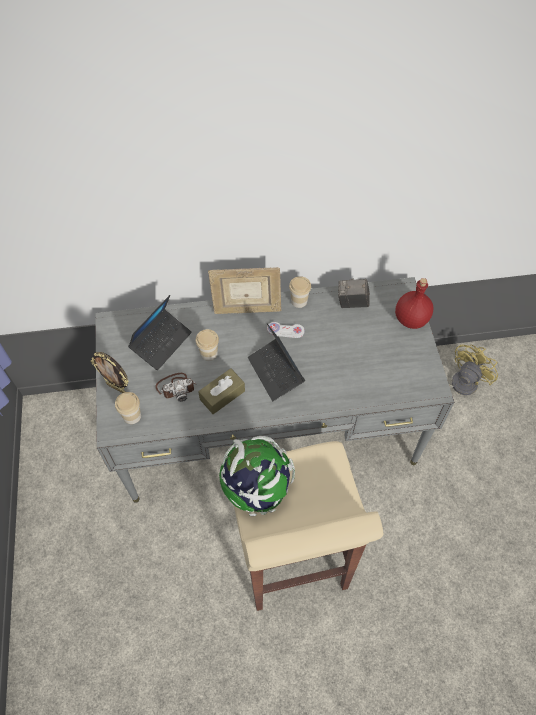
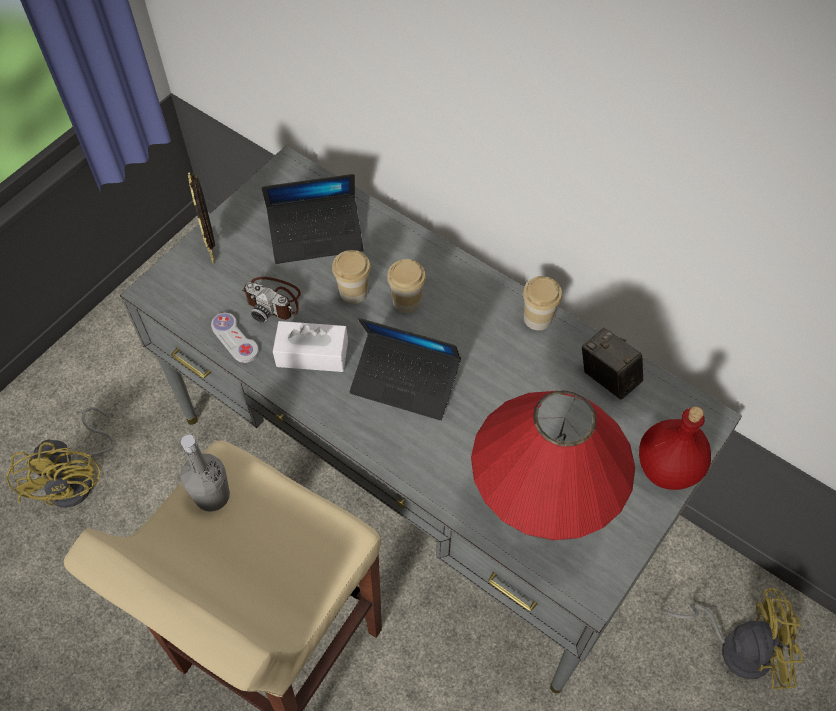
camera: 45 degrees right, 0 degrees up
(108, 579) = (78, 479): none -> yellow fan
(132, 416) = (192, 292): cup -> cup (406, 301)
(222, 395) = (312, 354): brown tissue box -> white tissue box
(246, 309) = (458, 276): picture frame -> none
(256, 489) = (212, 496): globe -> grey bottle
(276, 372) = (405, 381): laptop -> laptop turned 90 degrees counterclockwise
(285, 330) = (477, 341): white game controller -> white game controller (235, 338)
(385, 377) = (539, 511): none -> red table lamp

